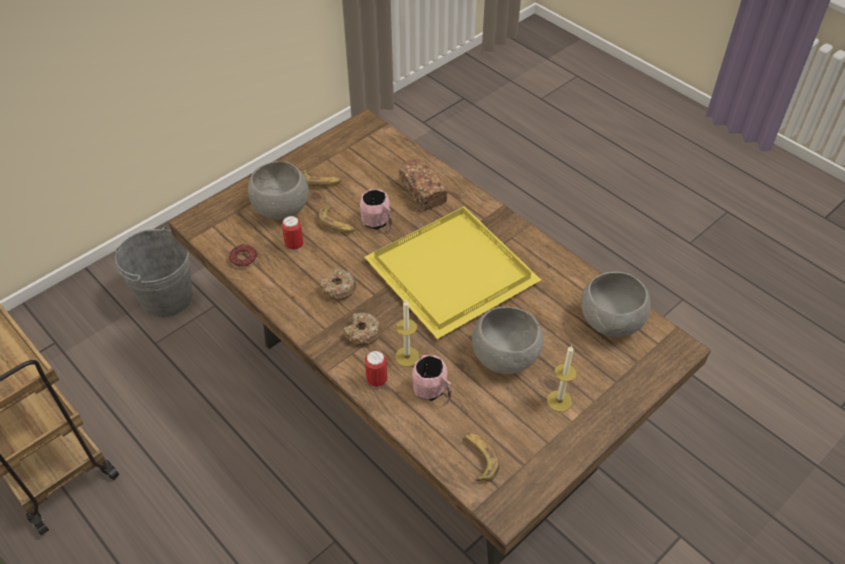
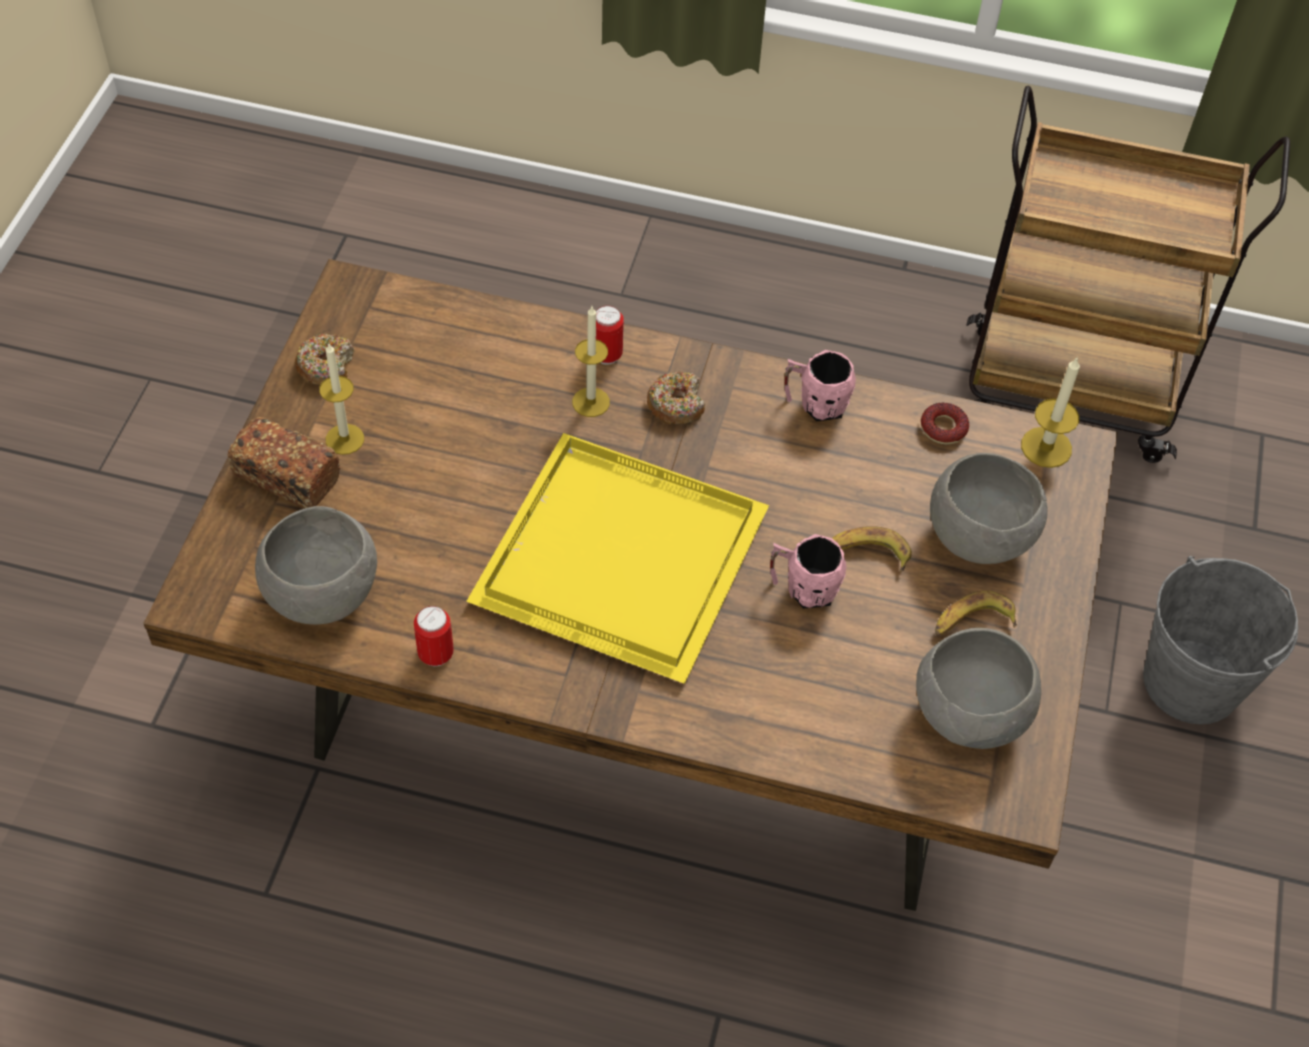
camera: 145 degrees right, 5 degrees up
(207, 229) = (1046, 447): none -> candle
(294, 245) = (894, 485): can -> can (436, 654)
(338, 289) = (765, 450): donut -> donut (326, 366)
(423, 192) = (782, 691): bread -> bread (286, 476)
(433, 392) = (522, 374): pink mug -> pink mug (815, 404)
(479, 458) = (411, 326): banana -> none
(504, 356) = (455, 464): grey bowl -> grey bowl (970, 715)

